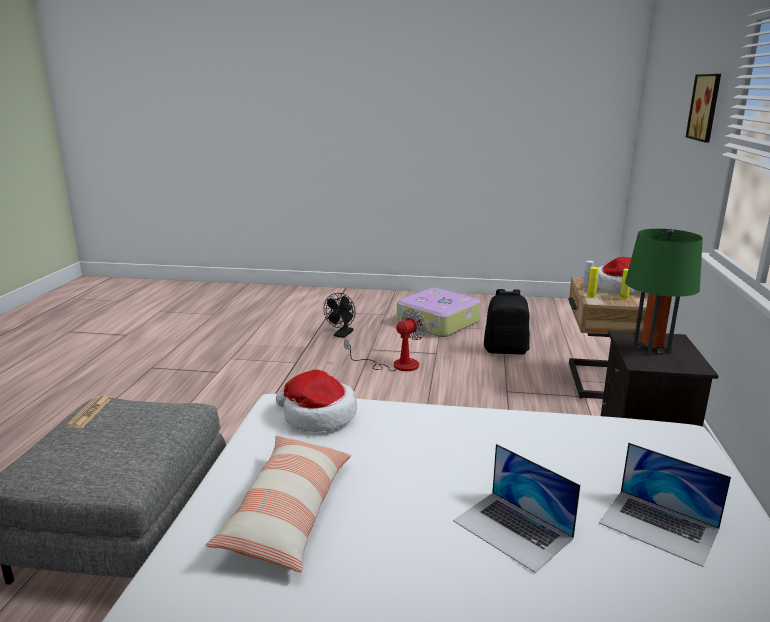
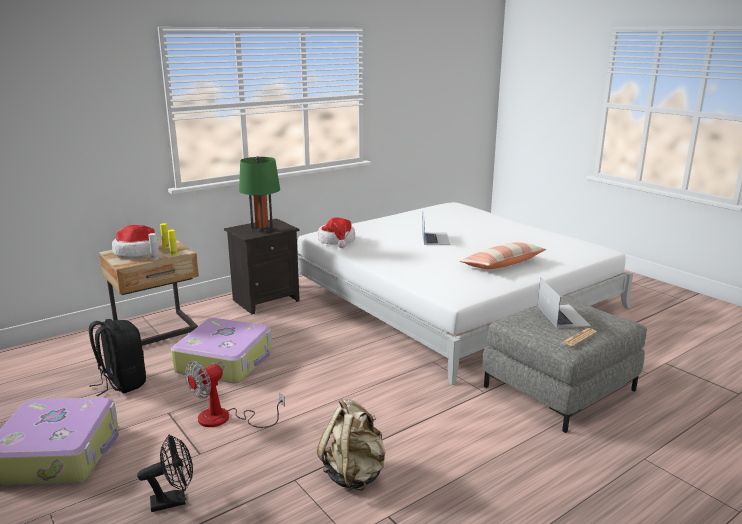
camera: 135 degrees left, 0 degrees up
(263, 378) = (354, 474): none -> beige backpack
(318, 416) = (445, 286): hat -> hat (337, 241)
(396, 365) = (225, 419): fan -> fan turned 45 degrees counterclockwise
(488, 390) = (226, 361): none -> suitcase
(659, 526) = (391, 228): laptop -> laptop (562, 315)
(707, 107) = (101, 94): picture -> none

